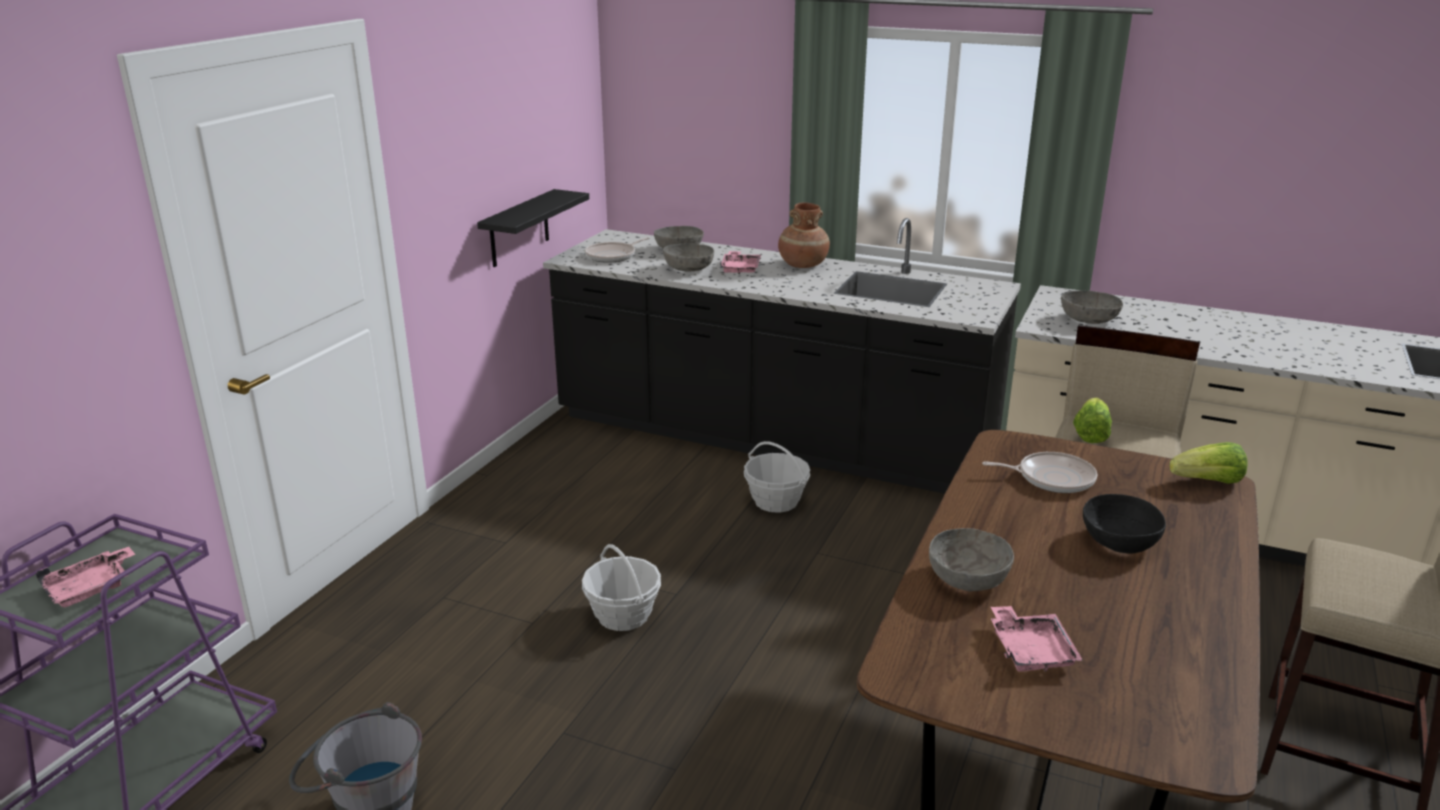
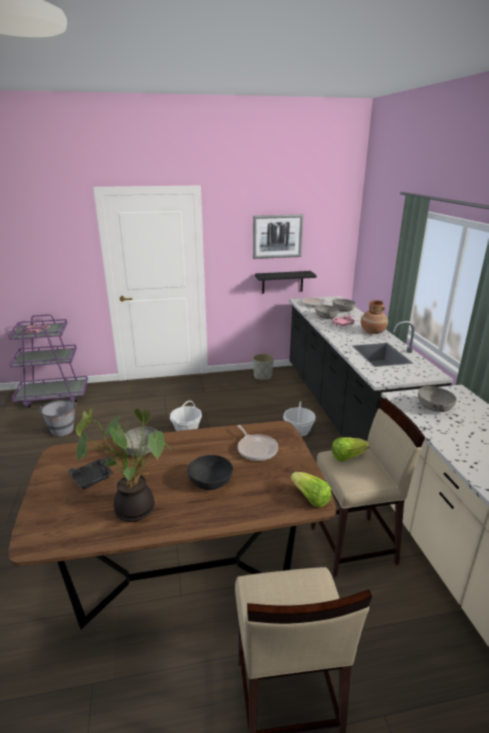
camera: 55 degrees right, 0 degrees up
(501, 123) = (277, 236): none -> picture
(545, 458) = (262, 376): none -> grey planter
(1030, 650) = (94, 478): pink tray -> black tray
(1150, 627) = (135, 507): none -> potted plant

